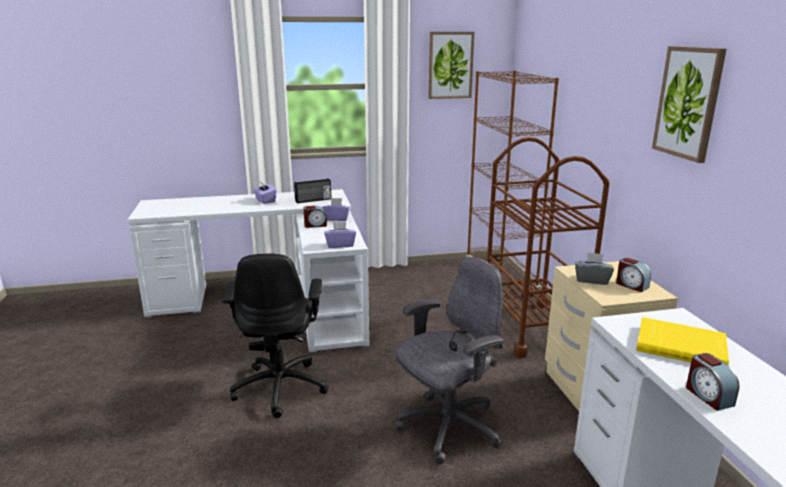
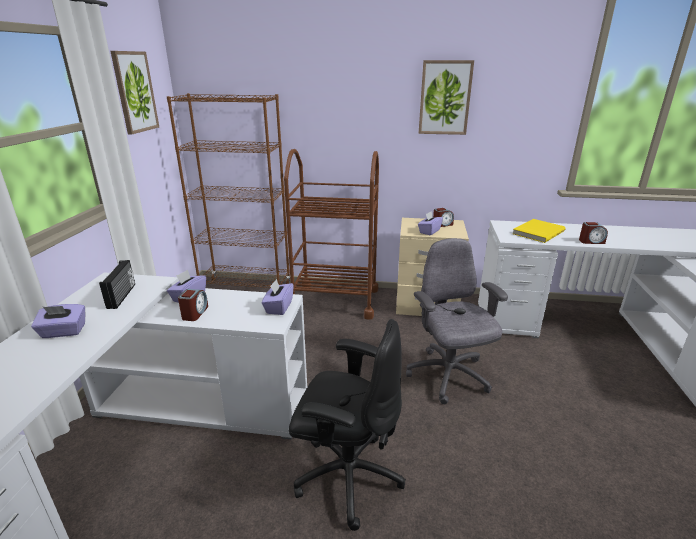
camera: 70 degrees left, 5 degrees up
(591, 280) = (429, 231): grey tissue box -> purple tissue box

